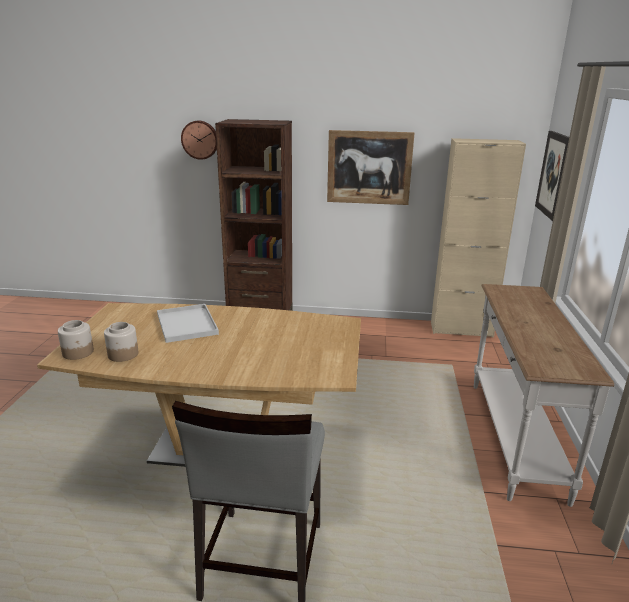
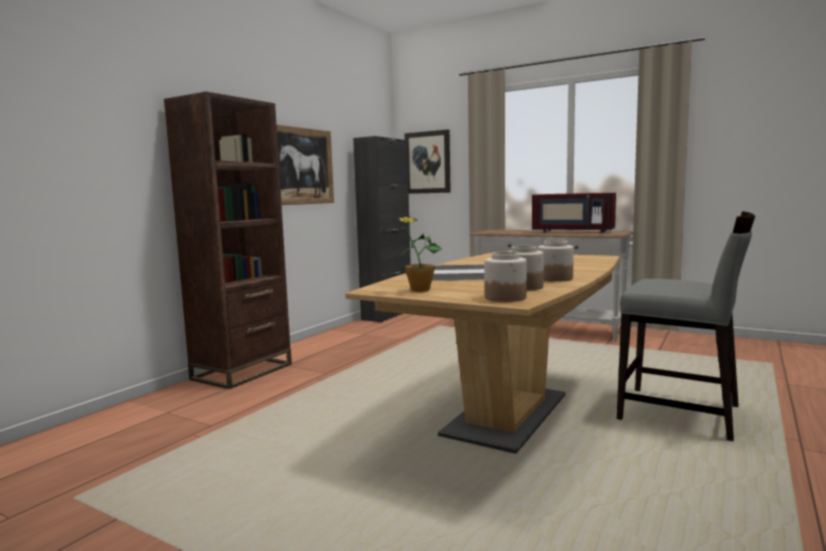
camera: 65 degrees left, 15 degrees down
(114, 321) = (420, 290): none -> potted plant
(167, 362) = (554, 278): none -> jar
(200, 139) = (124, 125): wall clock -> none
(461, 329) = (387, 315): beige cabinet -> black cabinet
(547, 338) = (572, 232): none -> red microwave

